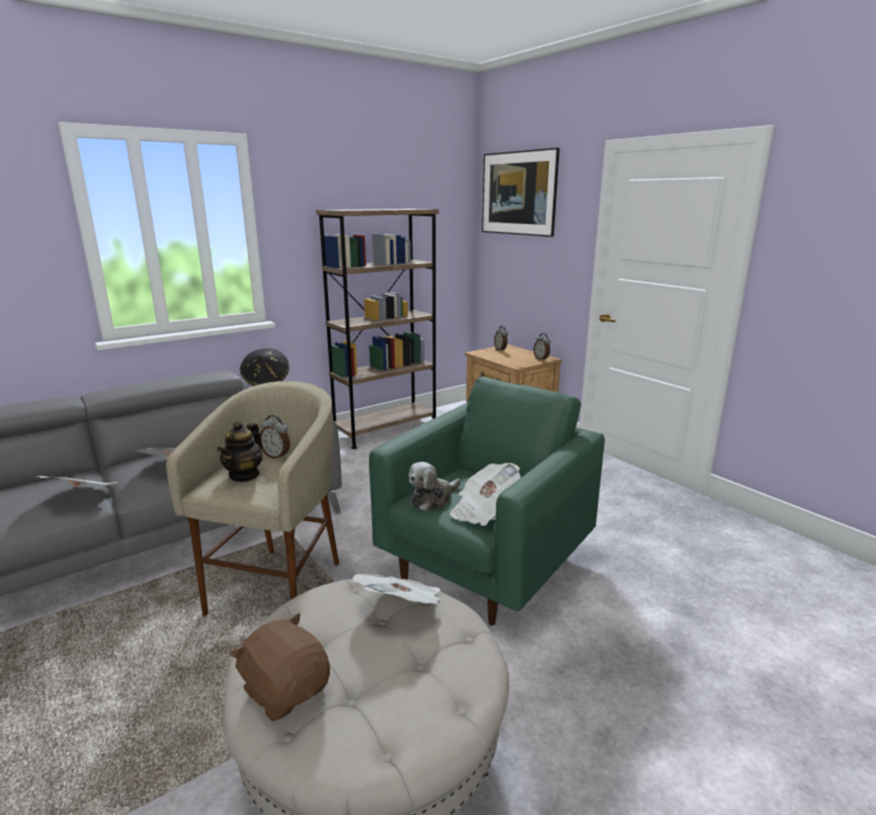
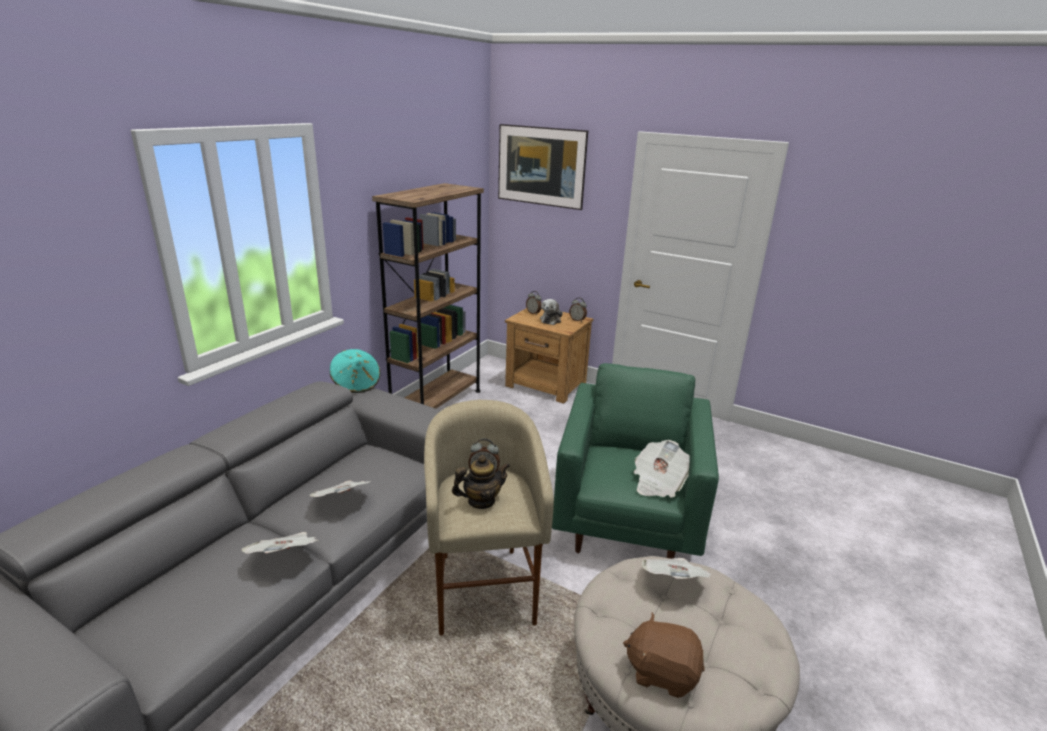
camera: 25 degrees left, 5 degrees up
(244, 475) = (481, 501): teapot -> teapot turned 105 degrees counterclockwise
(266, 381) = (356, 384): black hat -> turquoise hat
(433, 498) = (609, 480): plush toy -> plush toy (551, 320)

